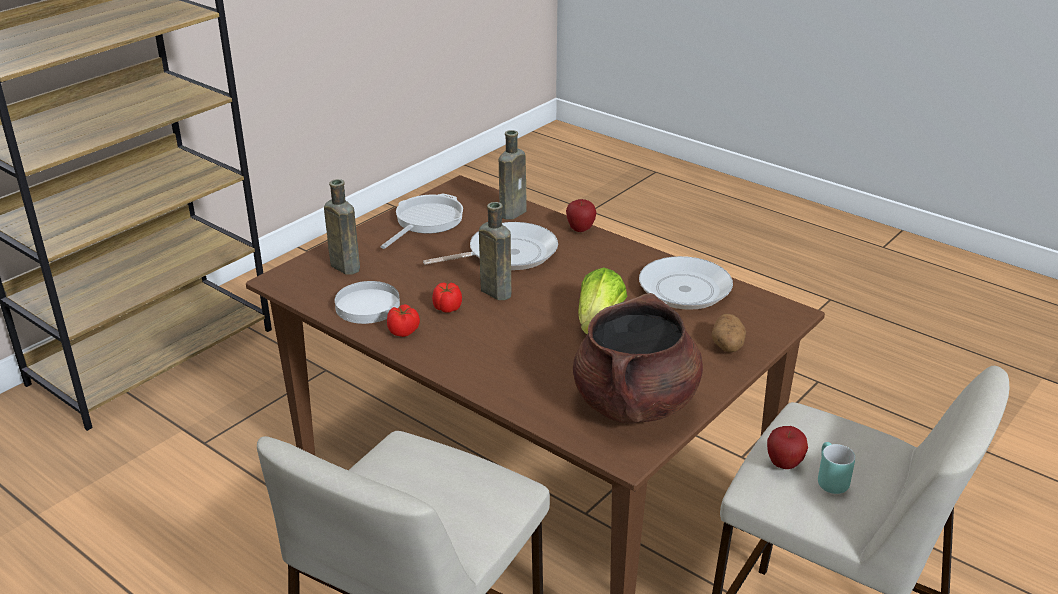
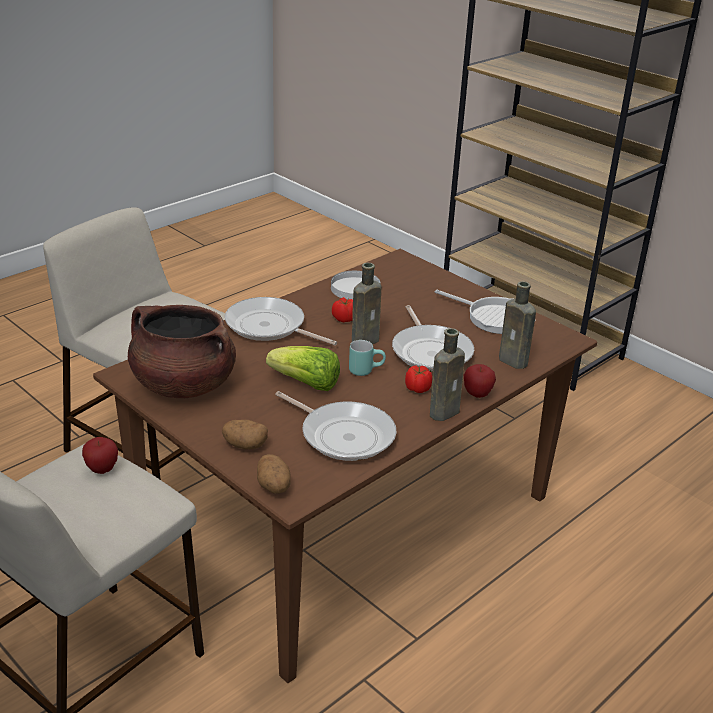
camera: 95 degrees right, 0 degrees up
(343, 266) = (417, 281): brown bottle -> brown bottle (445, 411)
(404, 331) = (315, 300): tomato -> tomato (418, 389)
(480, 358) = (269, 327): none -> frying pan
(781, 323) = (274, 487): none -> potato
(828, 480) = (71, 488): turquoise mug -> turquoise mug (366, 370)

